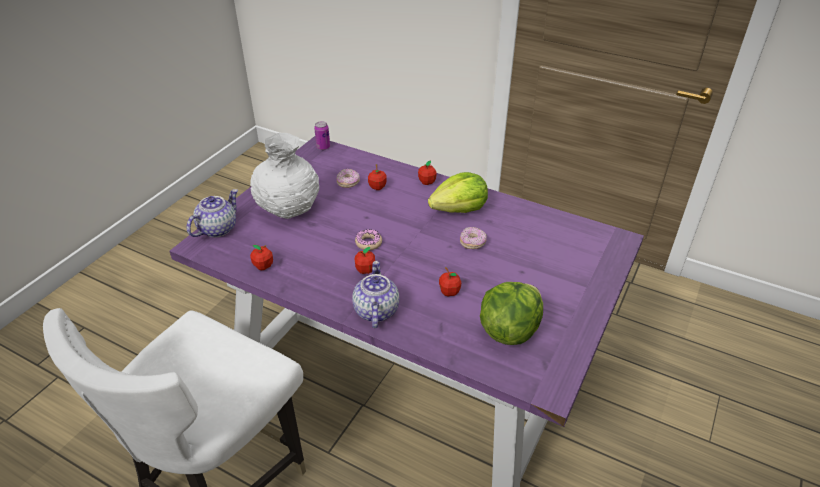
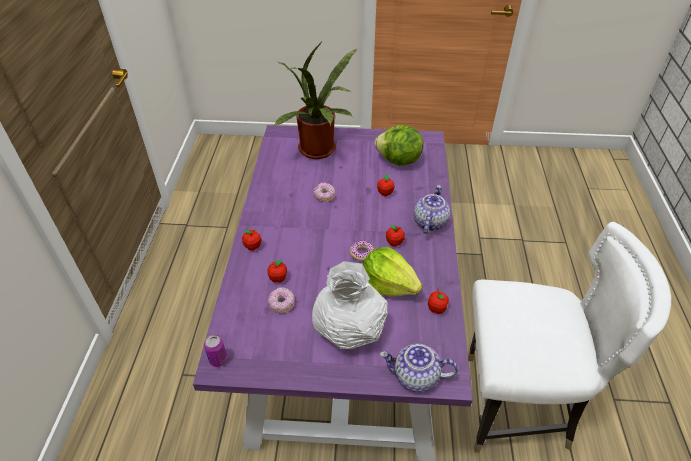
camera: 115 degrees left, 5 degrees up
(375, 310) = (429, 222): teapot -> teapot turned 135 degrees clockwise
(459, 209) = (284, 214): lettuce -> lettuce (388, 284)
(563, 263) = (319, 151): none -> potted plant

